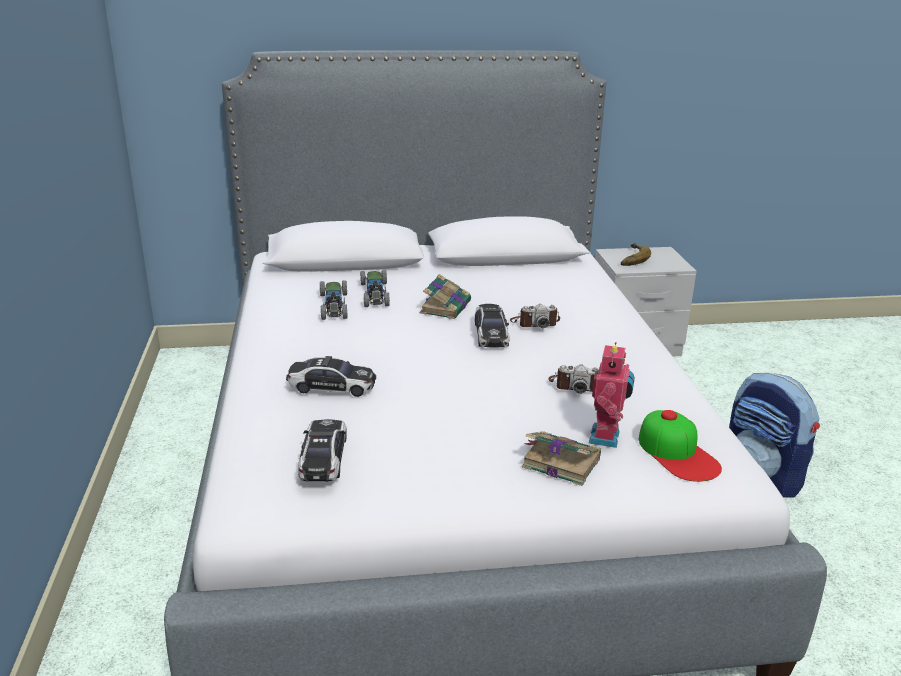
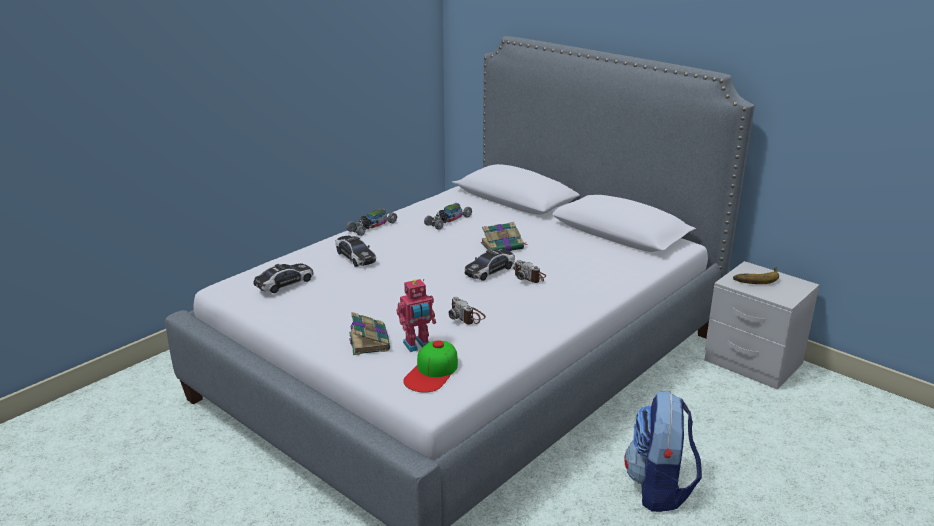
camera: 50 degrees right, 0 degrees up
(375, 294) = (482, 223): toy car -> toy car (372, 226)

